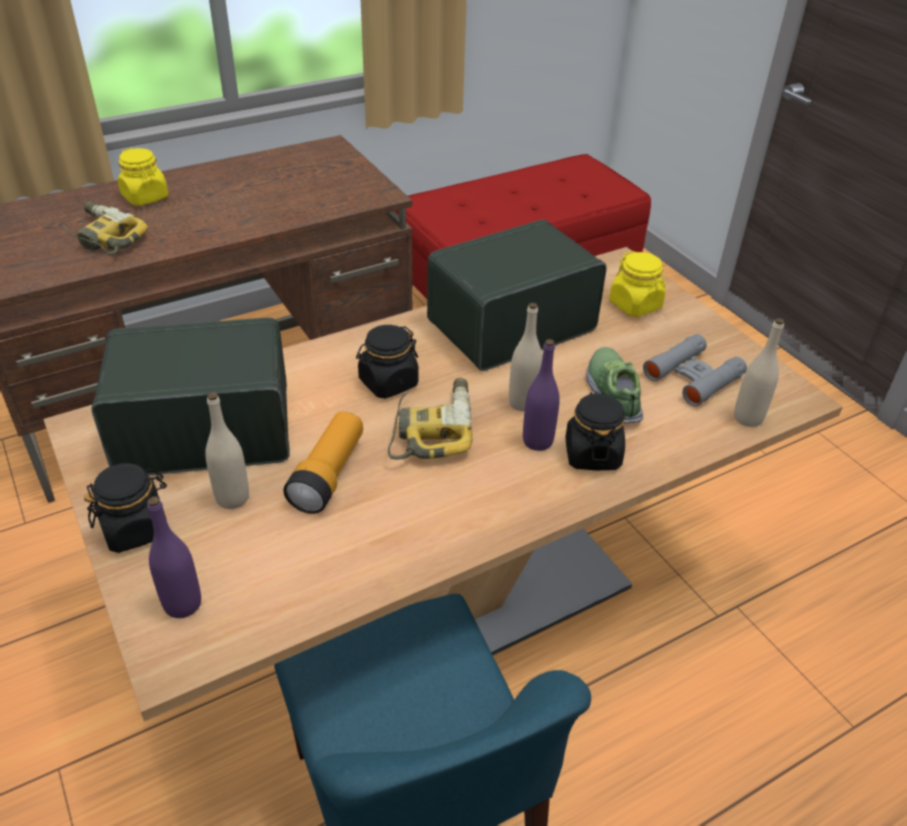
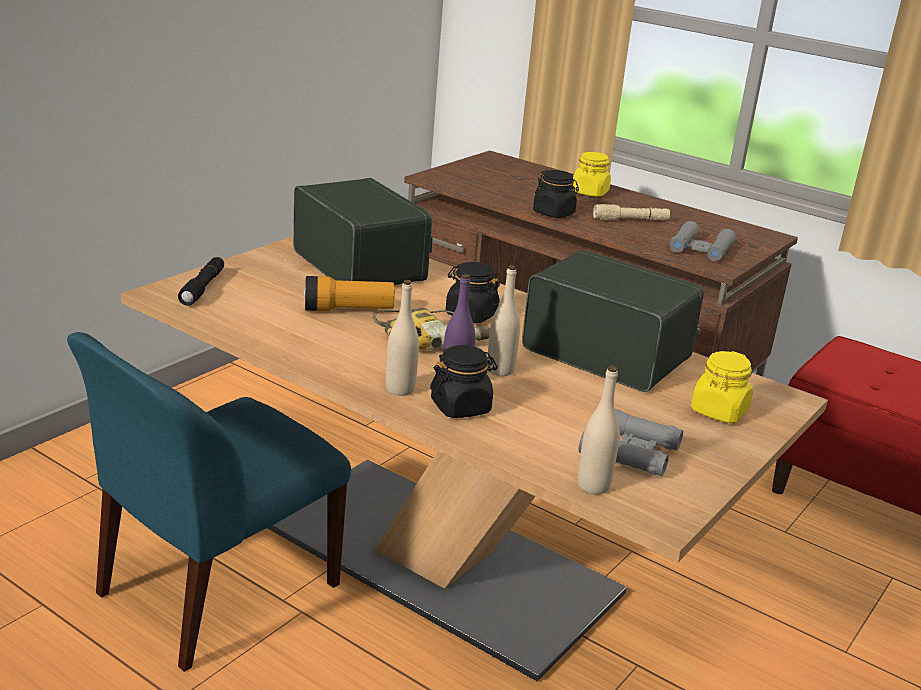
camera: 65 degrees right, 15 degrees down
(103, 238) = (521, 191): power drill -> none
(136, 528) = (255, 264): black jar -> black jar (554, 213)
(182, 604) = (203, 288): purple bottle -> black flashlight
(232, 498) = (302, 285): beige bottle -> beige bottle (400, 389)
(240, 201) = (631, 220): none -> beige flashlight
(338, 190) = (700, 249): none -> grey binoculars
(613, 394) = (556, 411): shoe -> none

